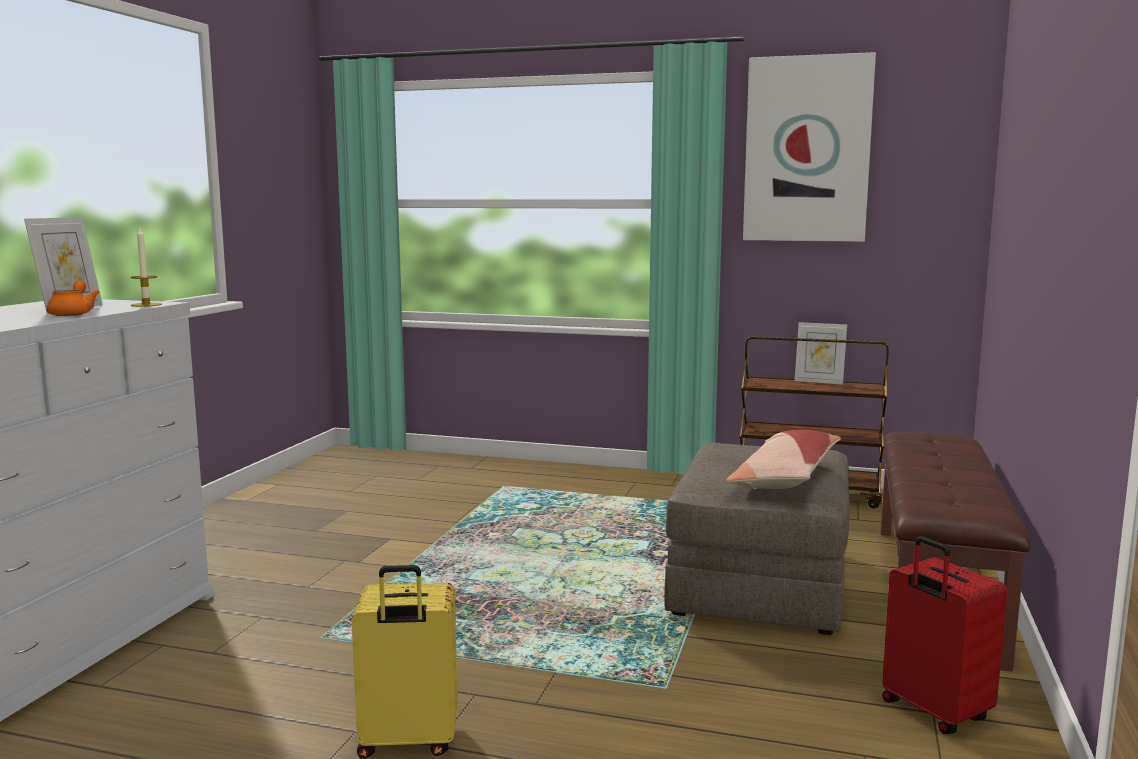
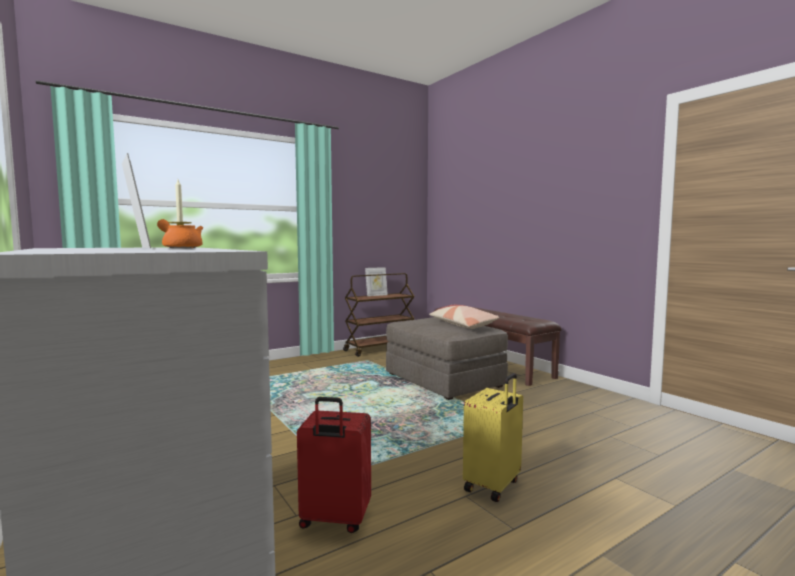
camera: 50 degrees left, 5 degrees down
(807, 150) = (362, 186): picture -> none
(933, 712) = (572, 395): red suitcase -> red suitcase (334, 520)

